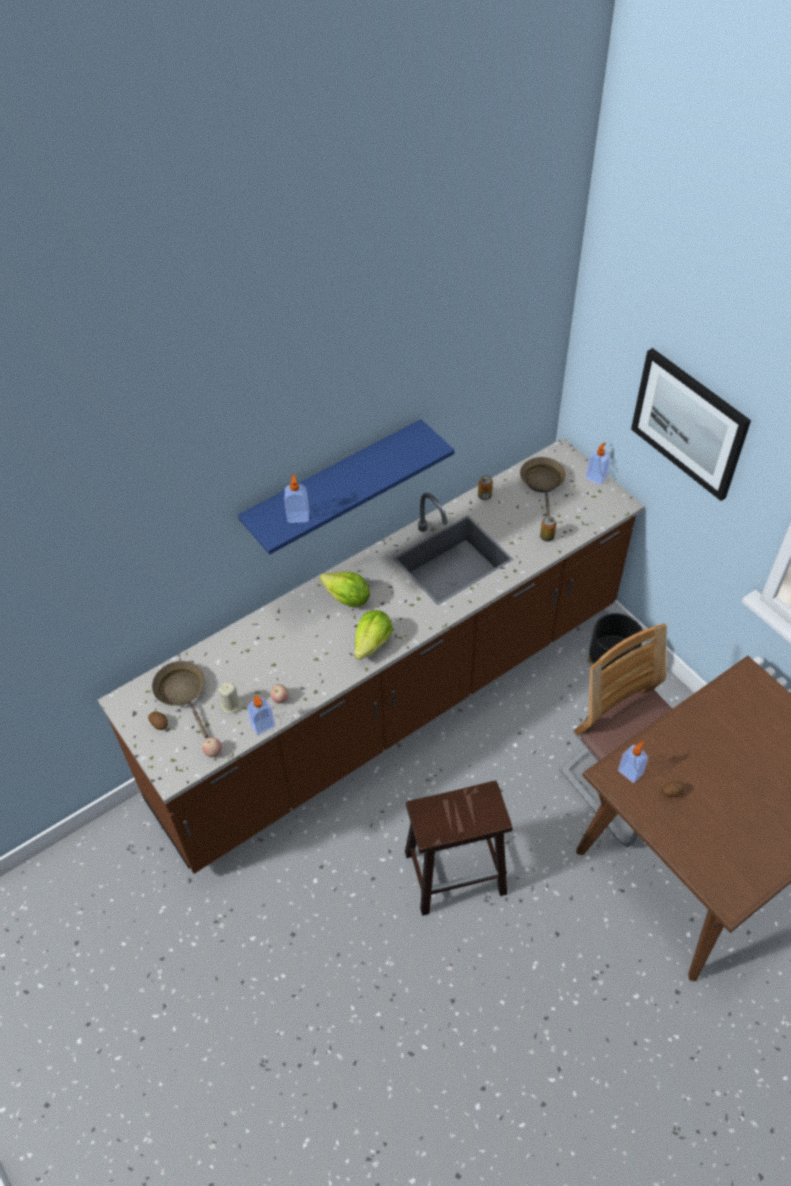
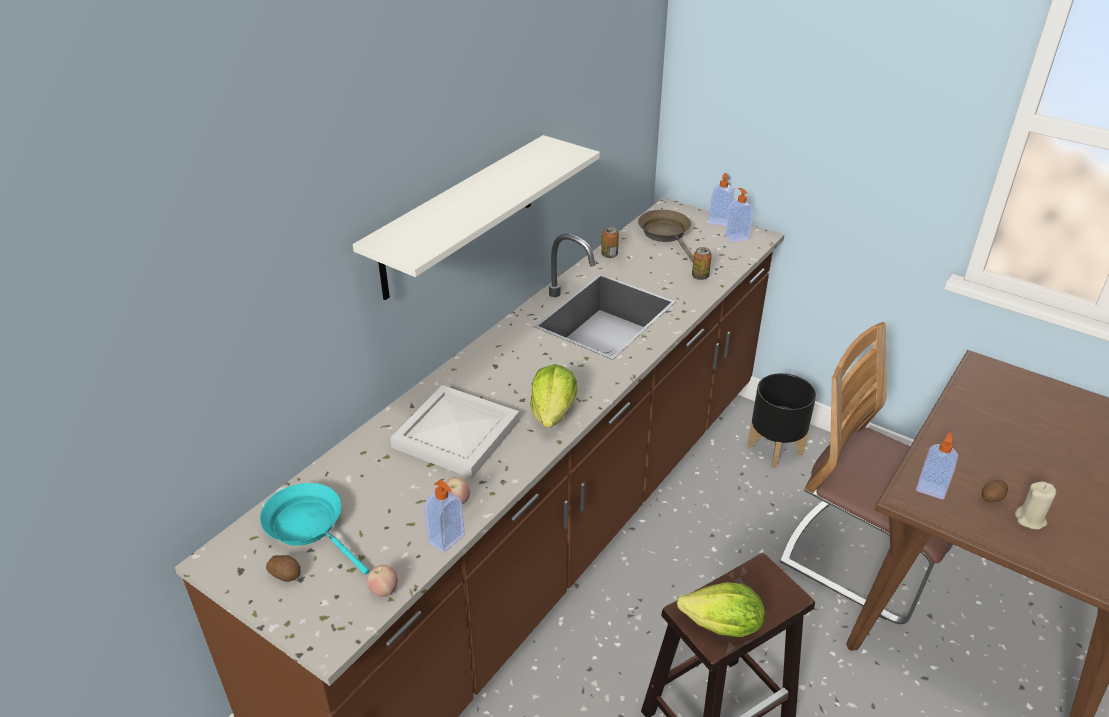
camera: 20 degrees left, 15 degrees down
(183, 692) = (309, 527): brown frying pan -> turquoise frying pan
(232, 705) = (390, 525): beige candle -> beige candle (1030, 519)
(298, 516) = (438, 232): soap dispenser -> soap dispenser (736, 237)
(299, 645) = (457, 435): none -> white tray
(334, 484) = (459, 216): blue shelf -> white shelf
(347, 599) = (497, 375): lettuce -> lettuce (722, 627)
(689, 423) = (843, 93): picture -> none

